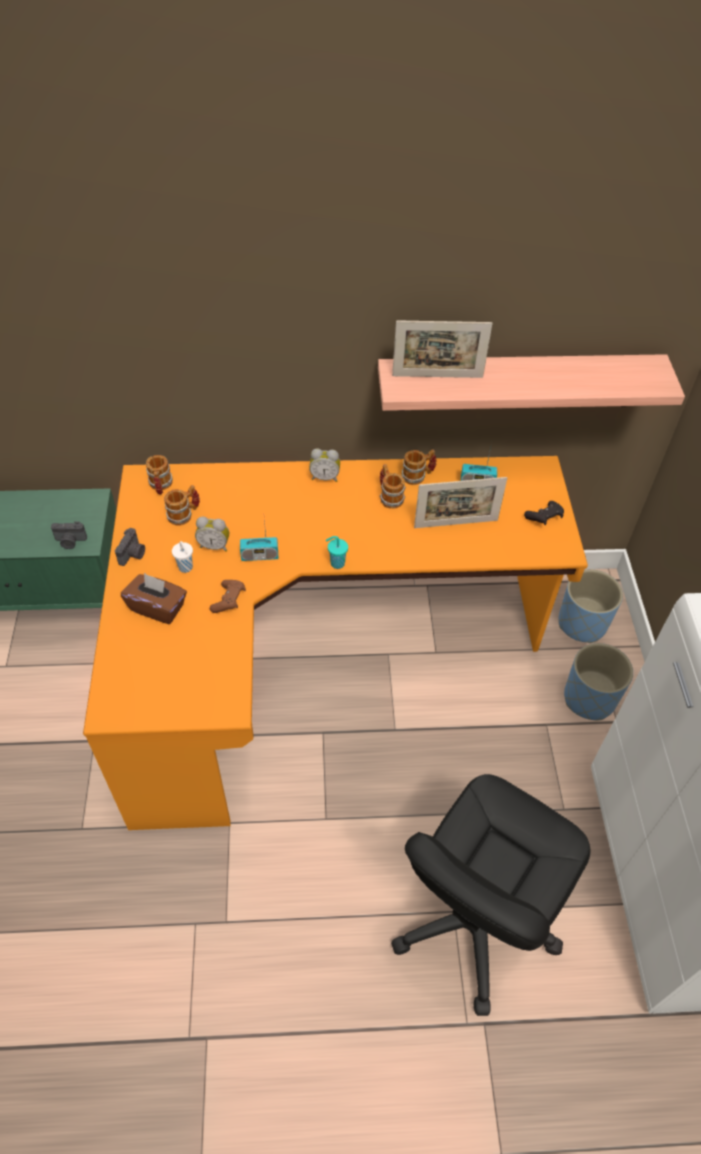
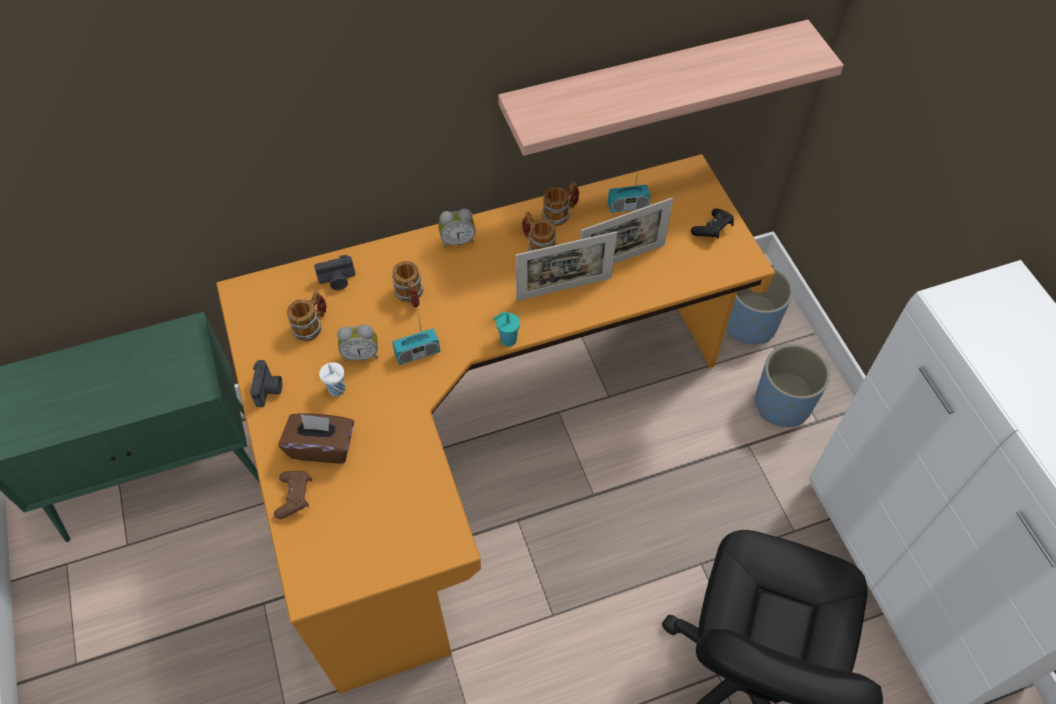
camera: 15 degrees left, 5 degrees up
(70, 541) = (179, 389): camera -> camera (338, 281)
(160, 486) = (271, 297): mug -> mug (411, 296)
(229, 601) = (402, 416): brown game controller -> brown game controller (295, 497)
(437, 376) = (572, 101): picture frame -> picture frame (564, 289)

